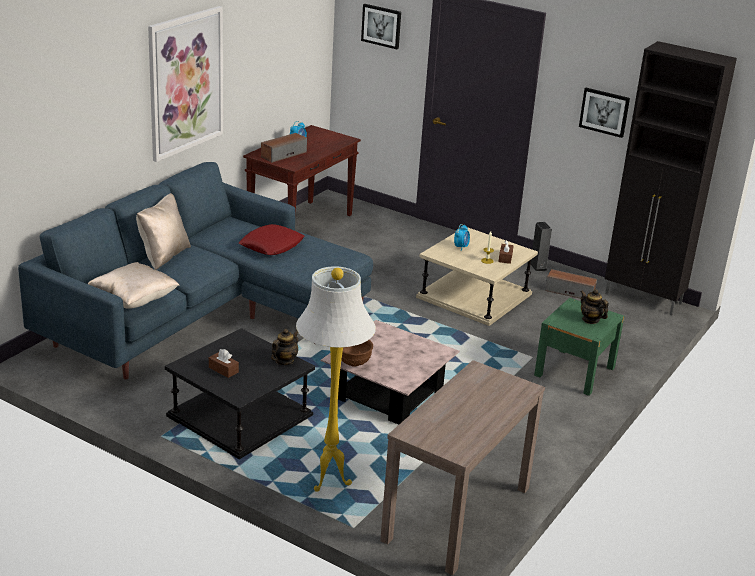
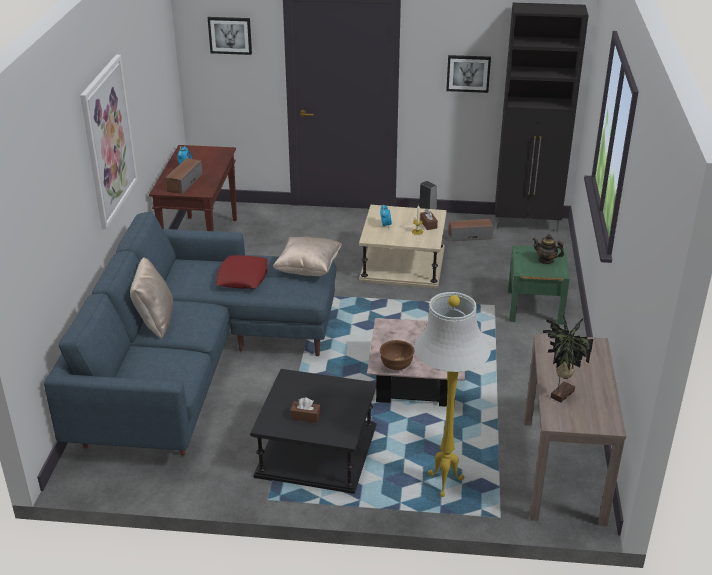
camera: 25 degrees left, 5 degrees up
(134, 301) = (173, 378): beige pillow -> beige pillow (308, 269)
(284, 361) = (348, 387): teapot -> none
(440, 413) = (560, 394): none -> potted plant

